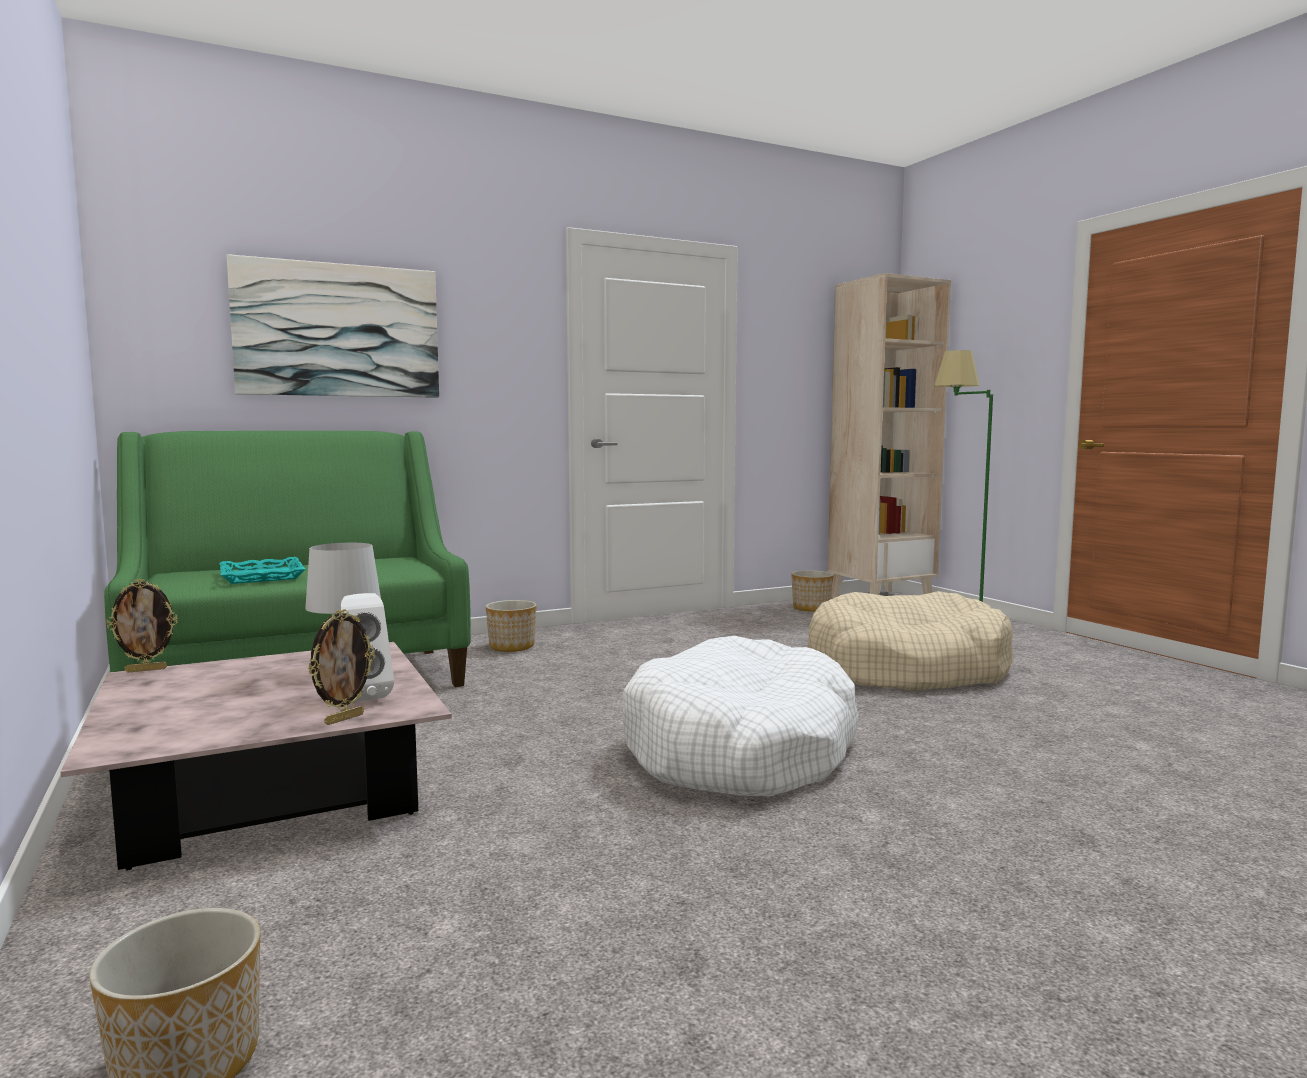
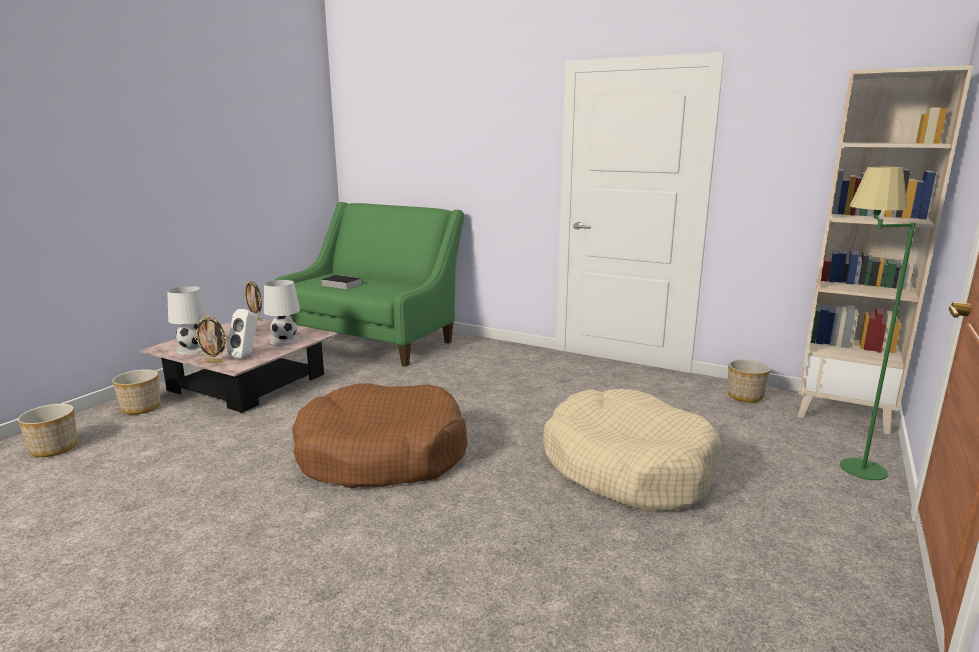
camera: 55 degrees right, 10 degrees up
(207, 727) = (192, 349): none -> white table lamp
(263, 576) = (340, 284): turquoise tray -> book
(338, 330) = (428, 147): picture -> none
(511, 646) = (485, 353): planter -> planter (141, 408)
(740, 749) = (382, 454): white dog bed -> brown dog bed

